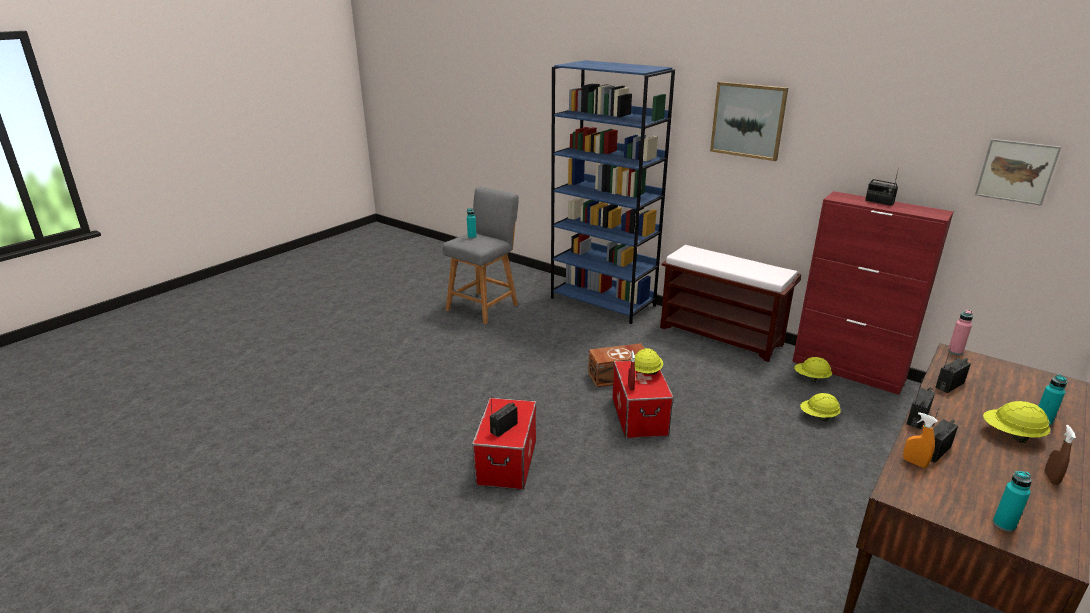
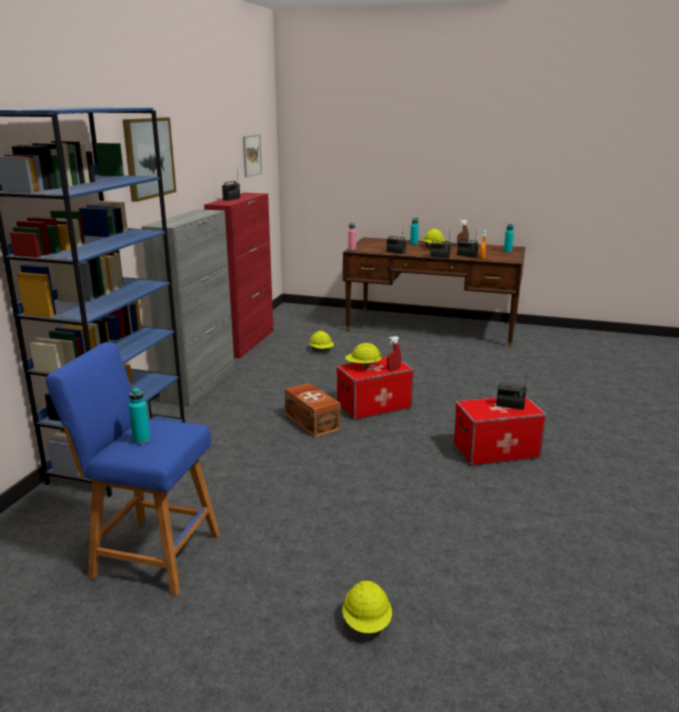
camera: 110 degrees left, 5 degrees down
(484, 306) = (151, 554): grey stool -> blue stool
(721, 336) = (200, 384): brown bench -> grey cabinet
(811, 378) = (265, 352): yellow hard hat -> yellow hard hat (367, 623)

